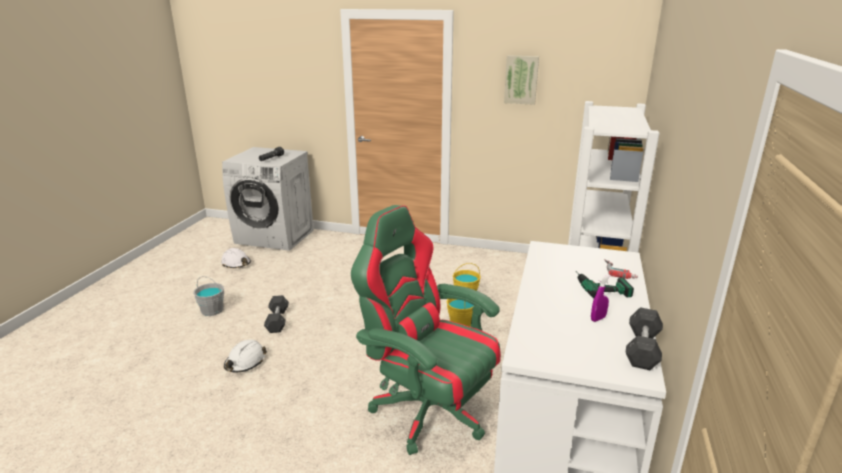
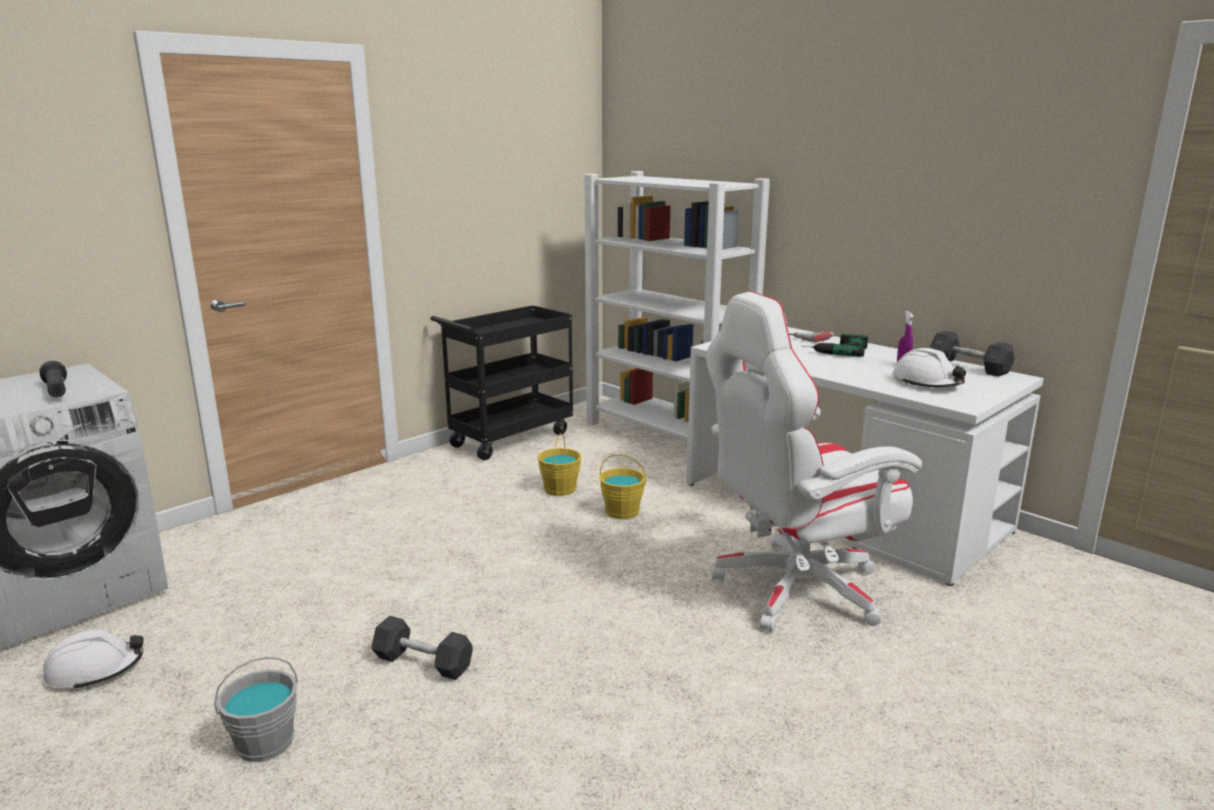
camera: 60 degrees left, 5 degrees down
(245, 362) = (527, 729): white hard hat -> white hard hat (926, 383)
(430, 411) = (798, 587): green office chair -> white office chair
(505, 261) = (508, 441): none -> black cart
(521, 79) = (472, 158): picture -> none

